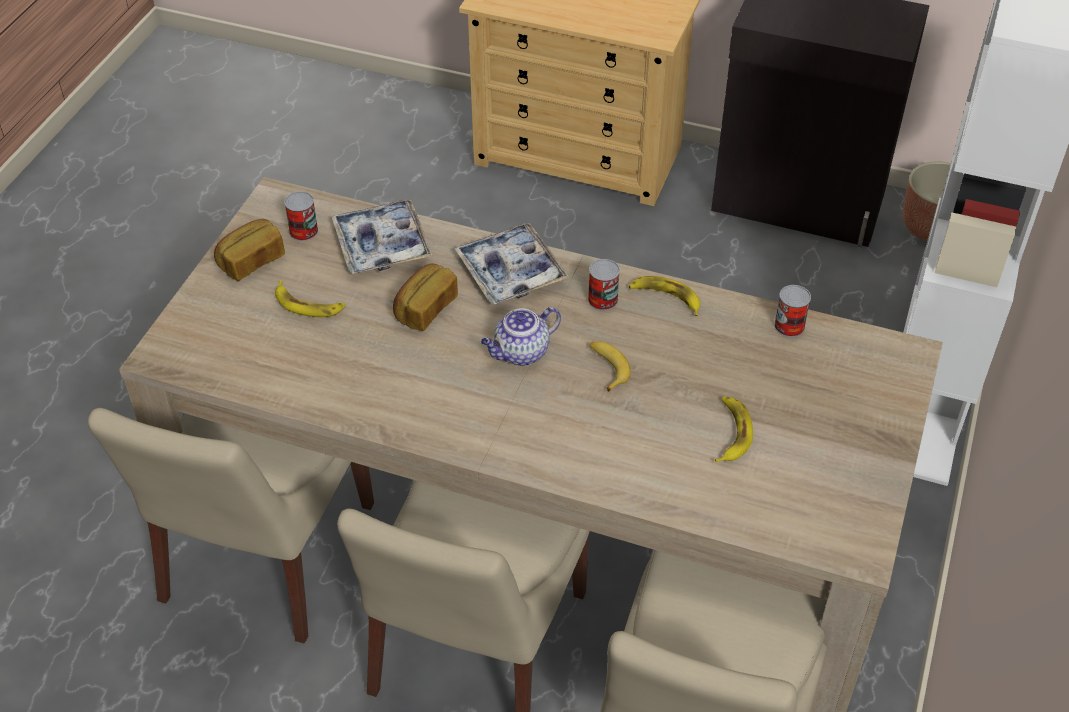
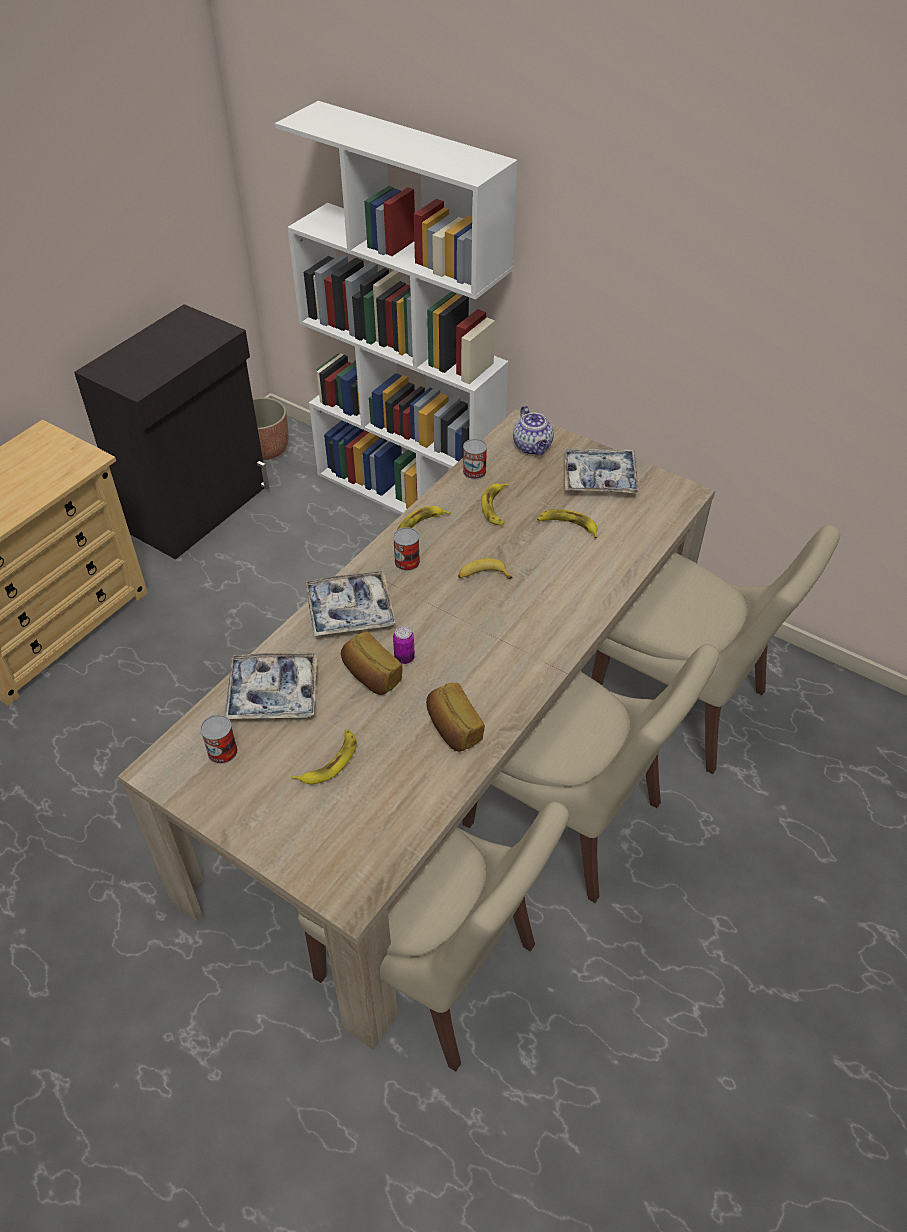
camera: 75 degrees left, 0 degrees up
(251, 261) = (246, 801): bread -> bread (453, 728)
(457, 328) = (404, 658): none -> can
(521, 353) = (448, 623): teapot -> teapot (533, 447)
(732, 358) = (496, 507): none -> banana
(843, 452) = (599, 478): none -> tray

